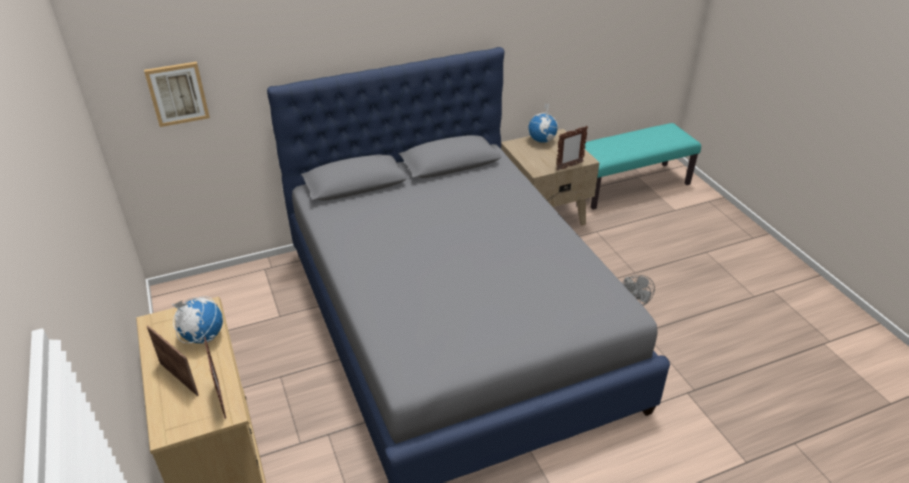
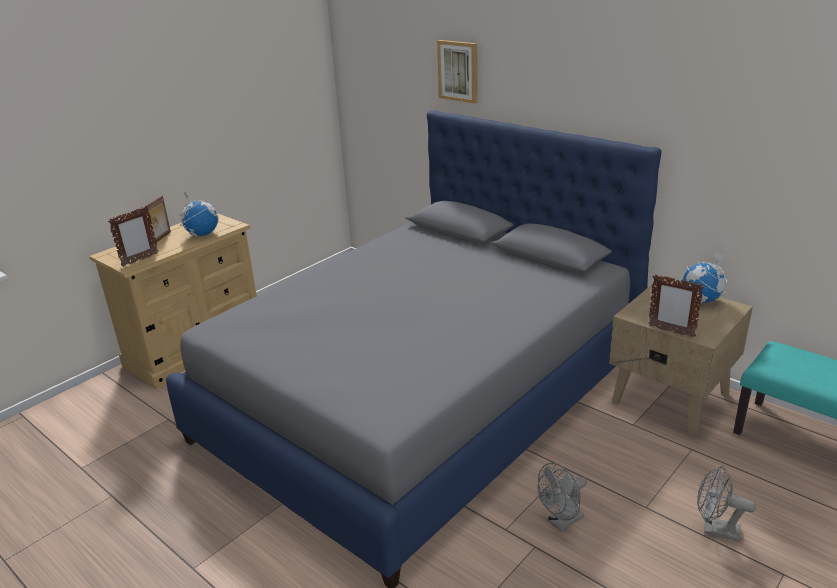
camera: 65 degrees right, 10 degrees down
(177, 93) = (382, 95): picture -> picture (458, 71)
(665, 257) = (715, 530): none -> grey fan

